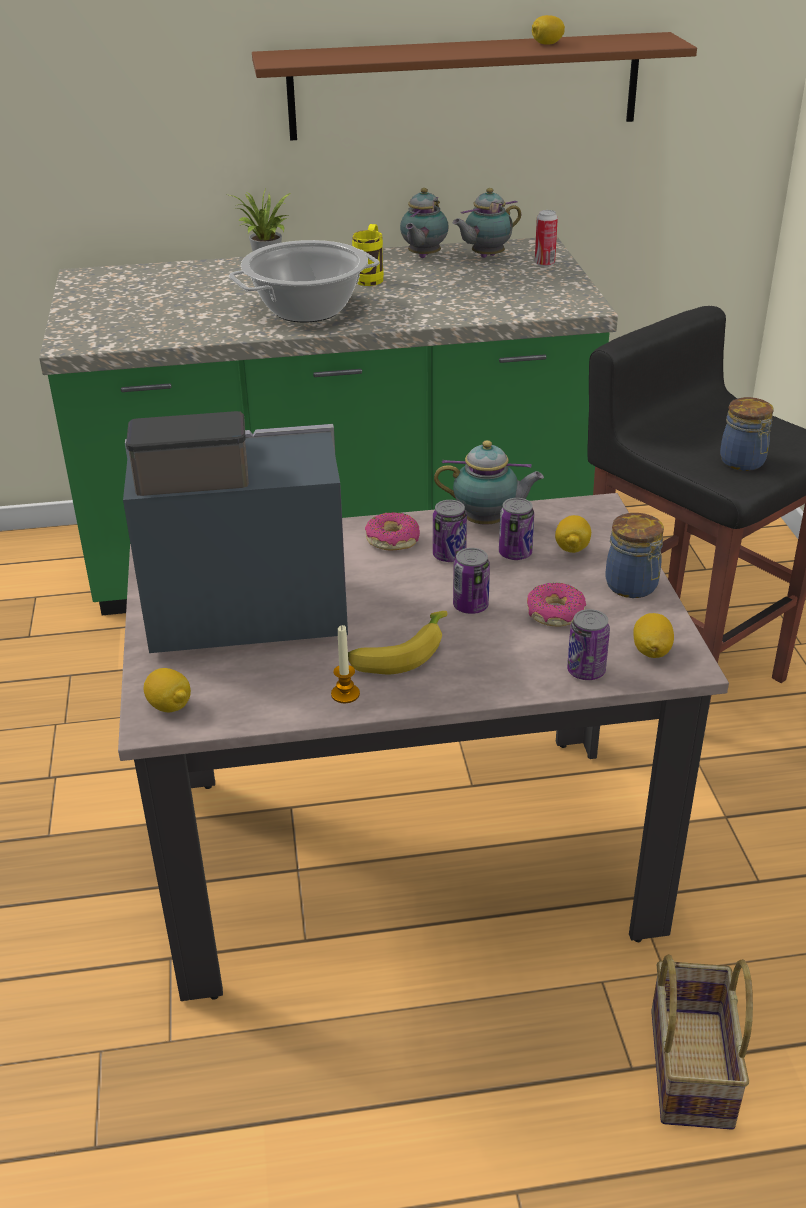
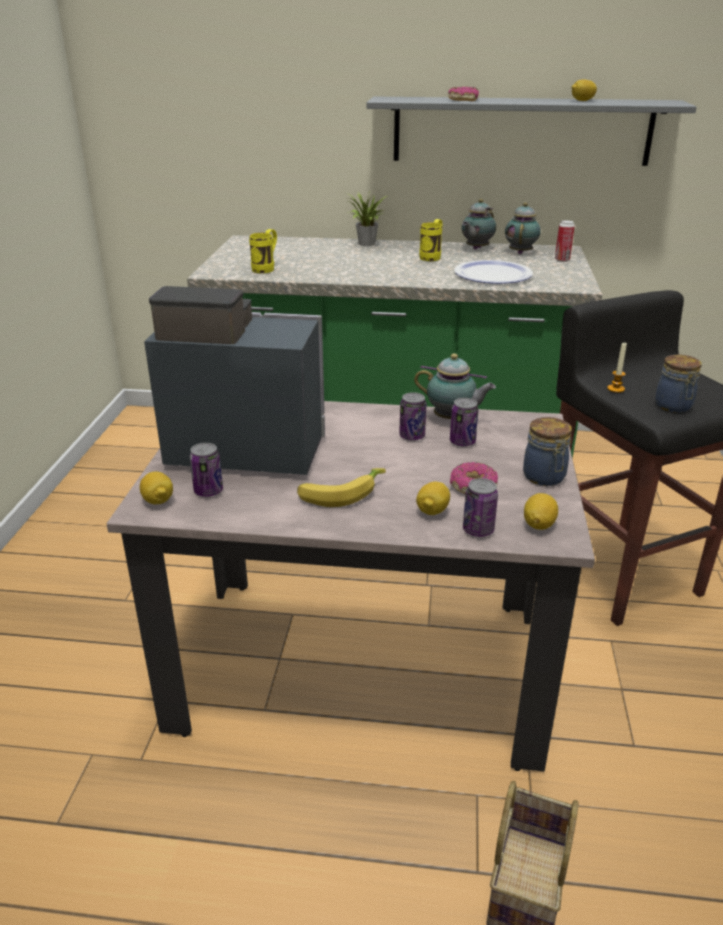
camera: 15 degrees right, 5 degrees down
(148, 326) = (266, 268): none -> yellow mug
(307, 309) = (378, 269): cooking pot -> none
(345, 694) = (285, 514): candle -> candle (615, 389)
(392, 540) = (375, 420): donut -> donut (463, 100)
(464, 86) = (521, 131): brown shelf -> grey shelf
(466, 300) = (492, 274): none -> plate
(470, 606) = (410, 471): can -> can (208, 491)
(485, 256) = (520, 252): teapot -> teapot turned 120 degrees clockwise
(572, 548) = (508, 445): lemon -> lemon (432, 511)

